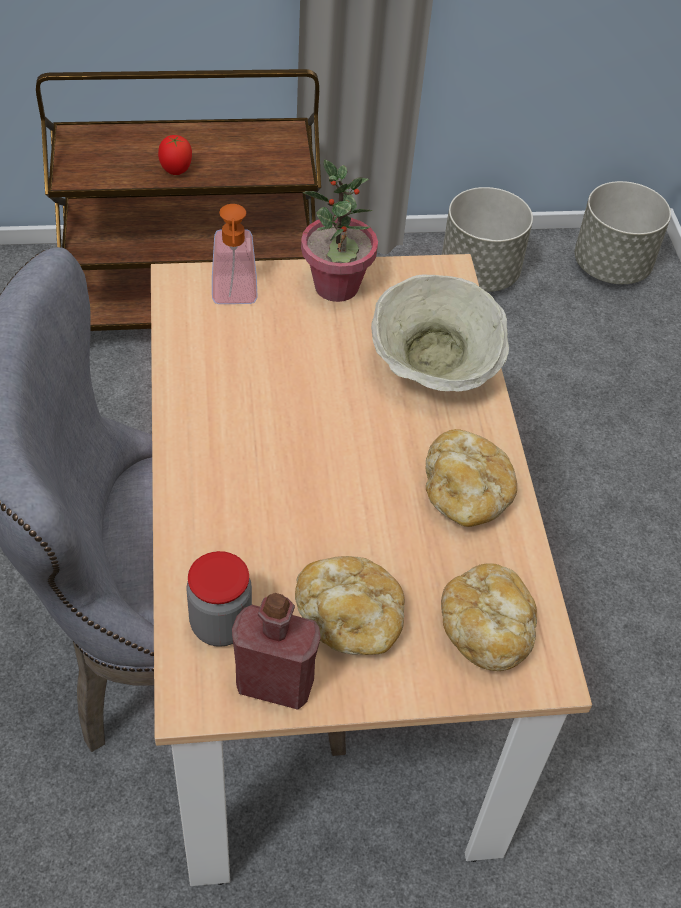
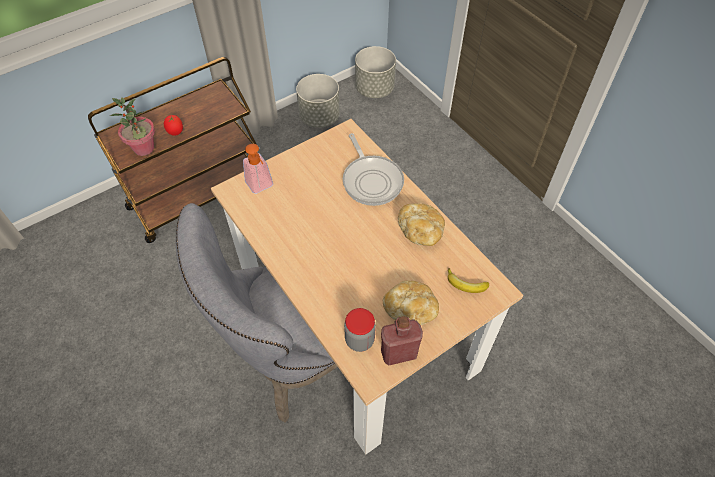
camera: 25 degrees left, 5 degrees up
(336, 287) = (303, 160): potted plant -> potted plant (144, 148)
(435, 369) = (371, 180): beige bowl -> frying pan
(486, 629) = (465, 285): bread -> banana

